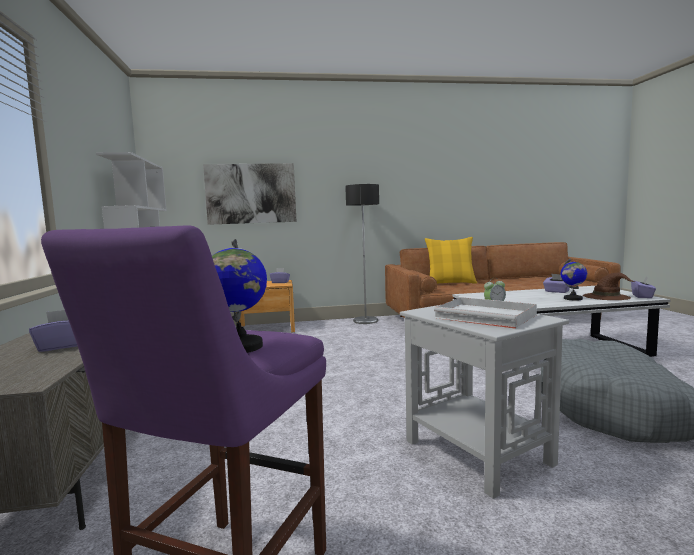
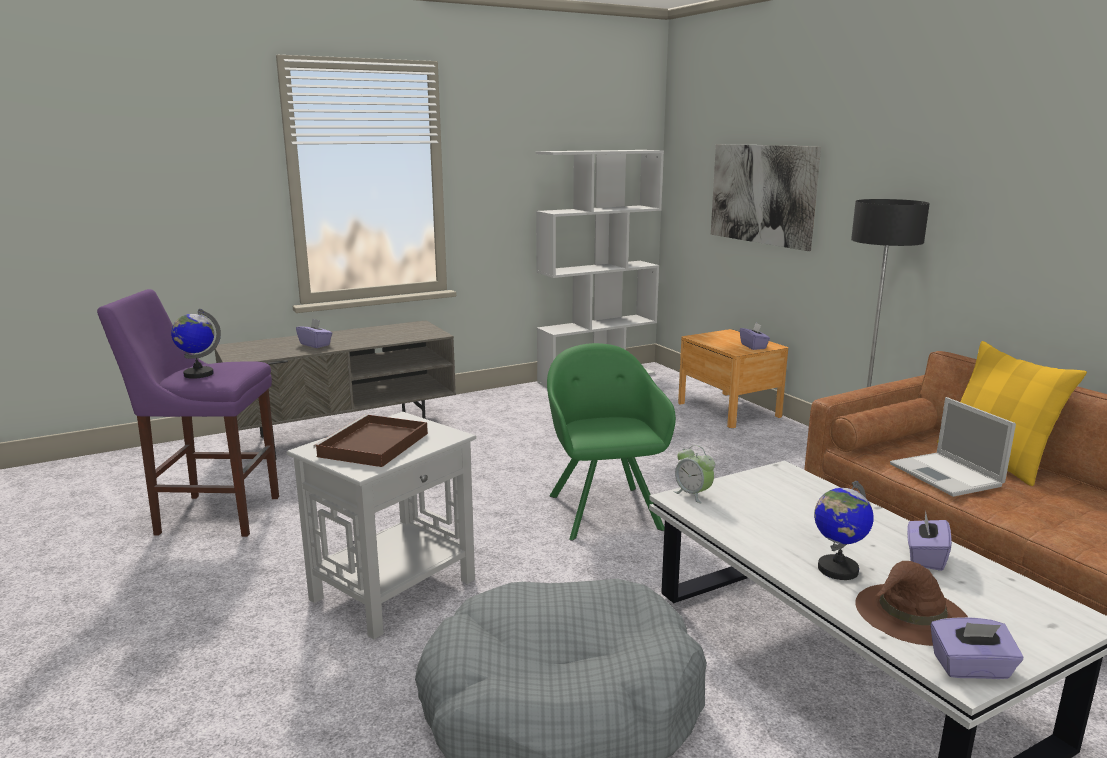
camera: 70 degrees right, 10 degrees up
(379, 372) = (603, 509): none -> green armchair
(465, 287) = (947, 475): none -> laptop
(487, 316) = (373, 445): white tray -> brown tray

